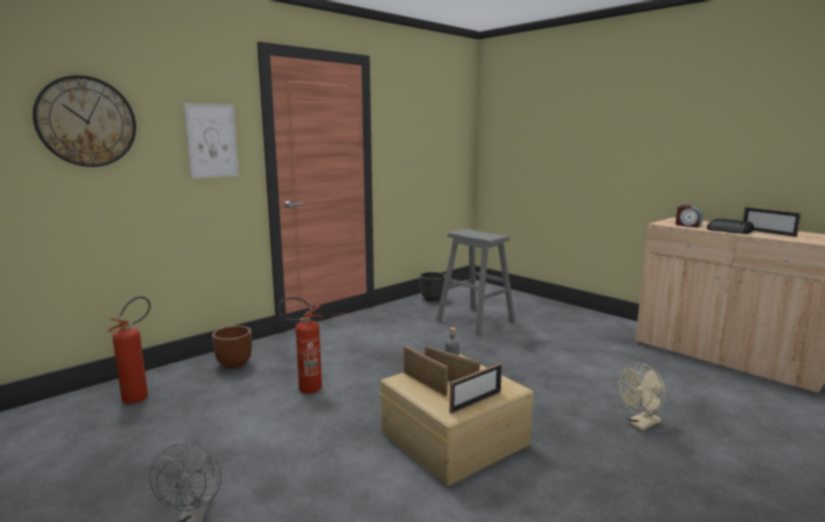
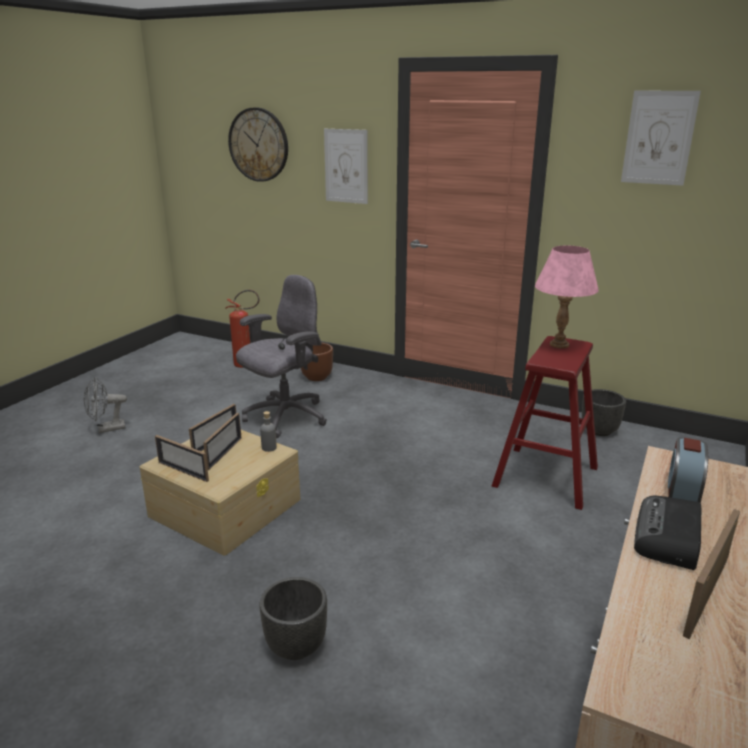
camera: 70 degrees right, 10 degrees up
(304, 390) = (285, 417): fire extinguisher -> grey office chair
(421, 111) = (659, 138): none -> picture
(466, 232) = (558, 344): none -> pink table lamp
(475, 321) = (545, 476): grey stool -> red stool
(641, 424) = (296, 646): beige fan -> black planter

